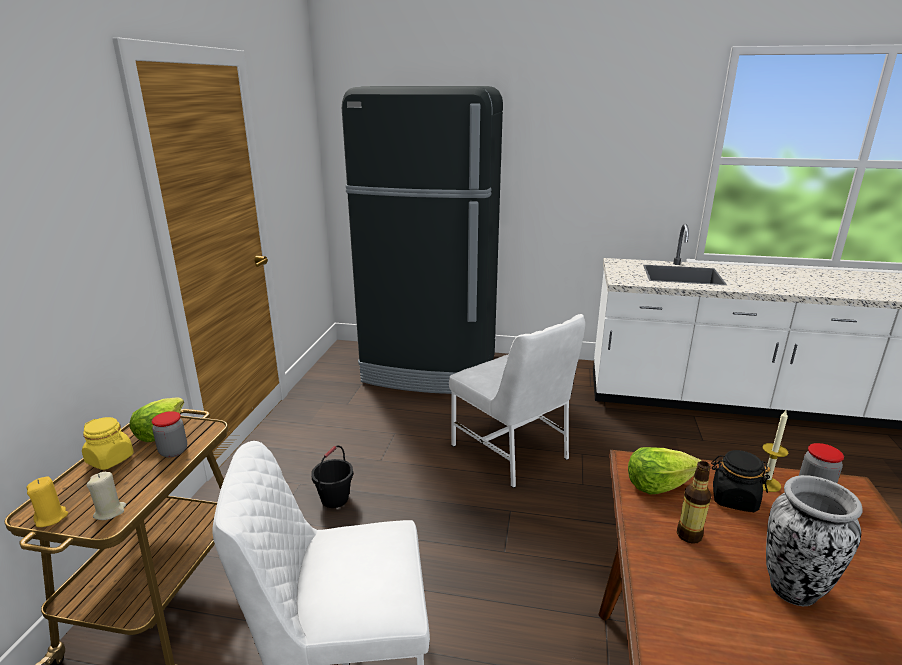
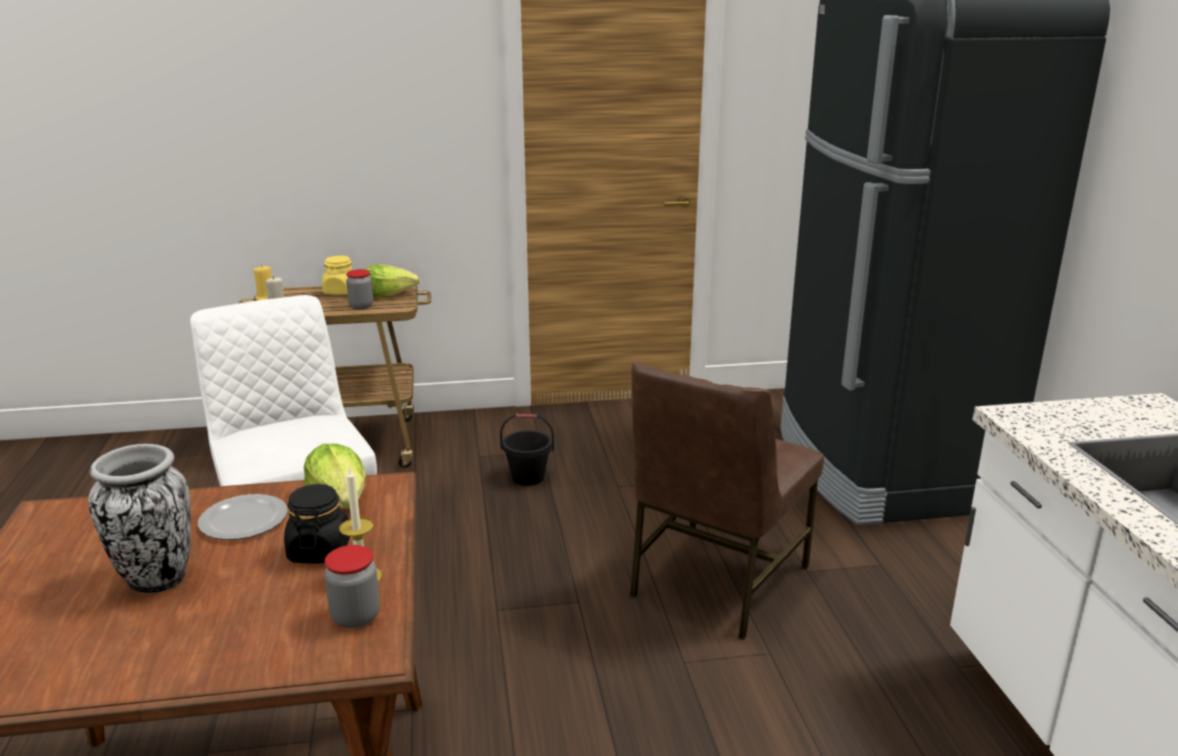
camera: 70 degrees right, 0 degrees up
(511, 452) = (716, 581): white chair -> brown chair
(689, 535) = (245, 520): bottle -> plate

